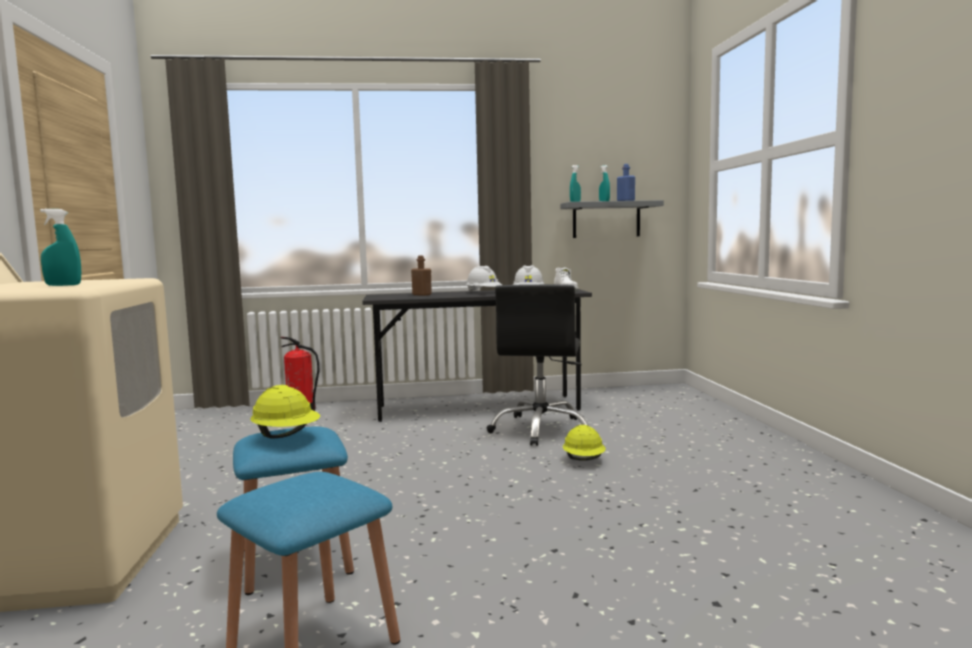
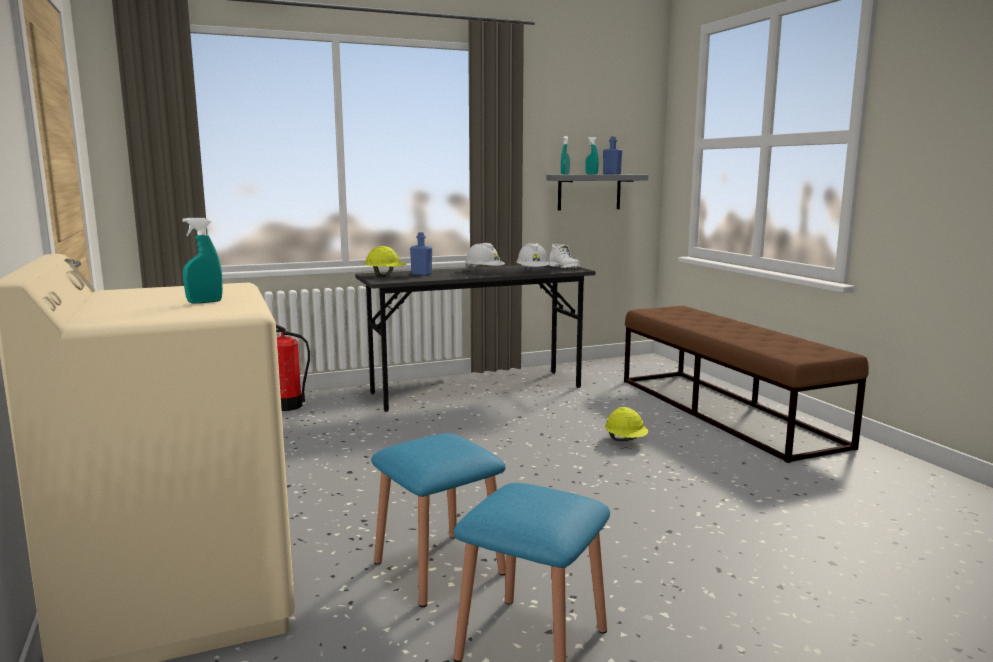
camera: 15 degrees left, 5 degrees up
(287, 436) = (438, 448): yellow hard hat -> yellow hard hat (386, 275)
(422, 295) = (421, 274): brown bottle -> blue bottle
(541, 429) = (560, 411): black office chair -> none
(716, 439) = (725, 411): none -> brown bench

